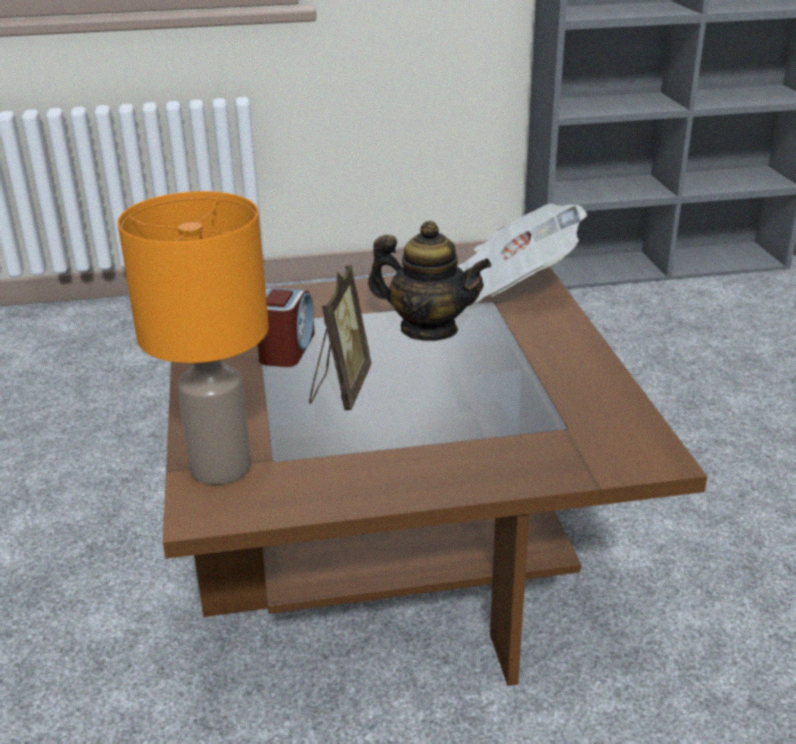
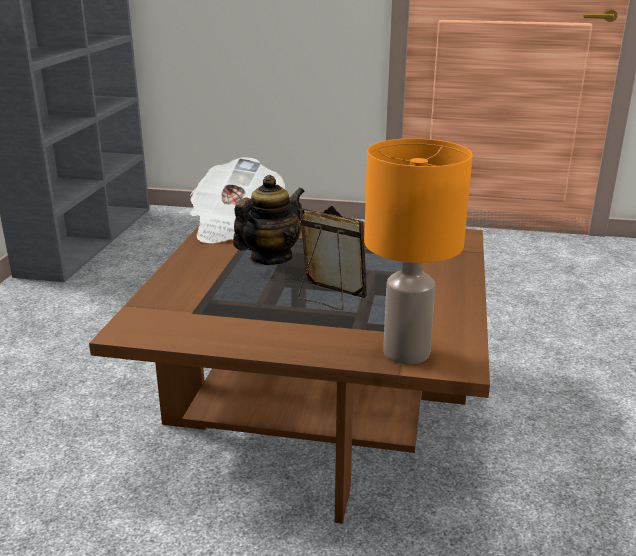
camera: 70 degrees left, 5 degrees down
(287, 349) = (251, 307): alarm clock -> none

